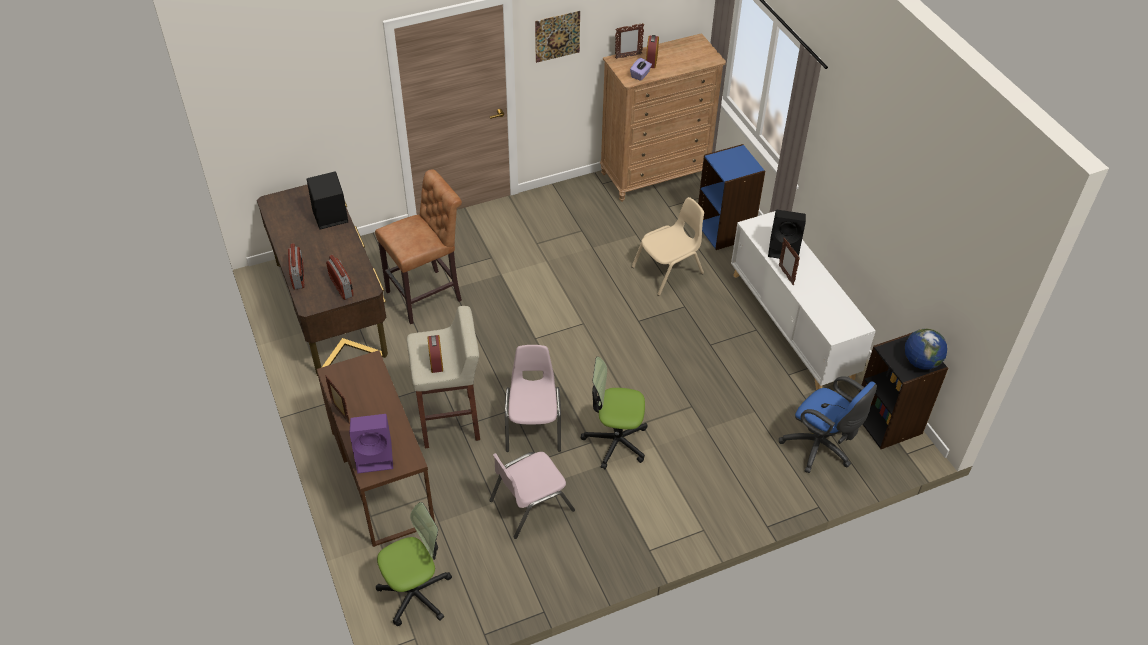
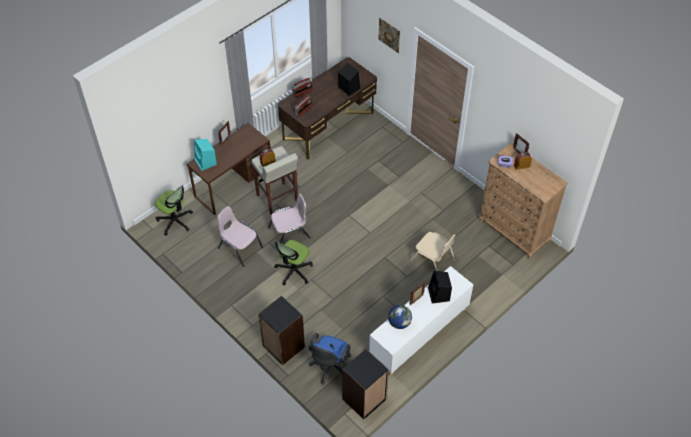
camera: 70 degrees right, 5 degrees up
(375, 456) = (206, 162): purple speaker -> turquoise speaker
(428, 295) = (357, 160): brown stool -> none
(557, 36) = (491, 109): picture -> picture (389, 35)
(615, 441) = (294, 271): office chair -> office chair turned 135 degrees counterclockwise
(725, 230) = (483, 280): blue bookcase -> none
(761, 498) = (283, 346): none -> black bookcase
(921, 362) = (363, 375): globe -> globe (399, 323)

